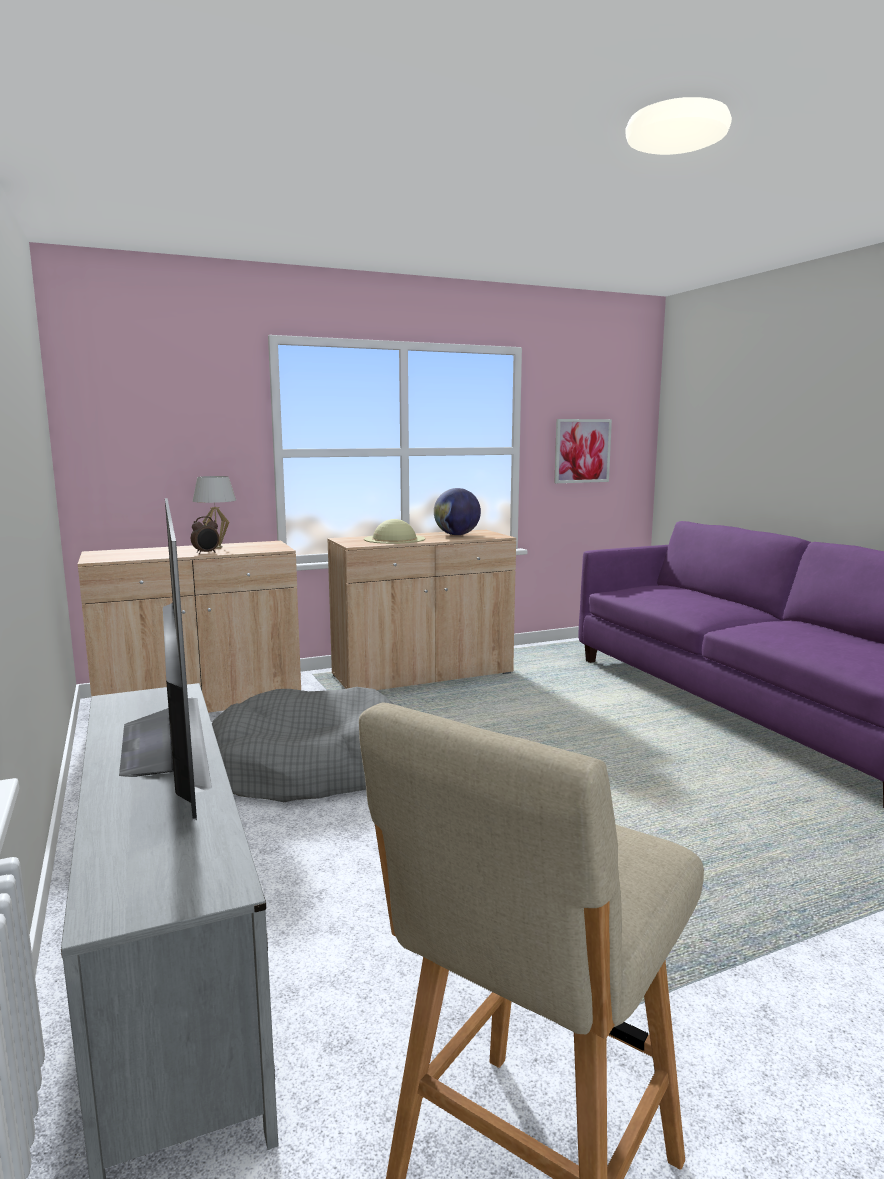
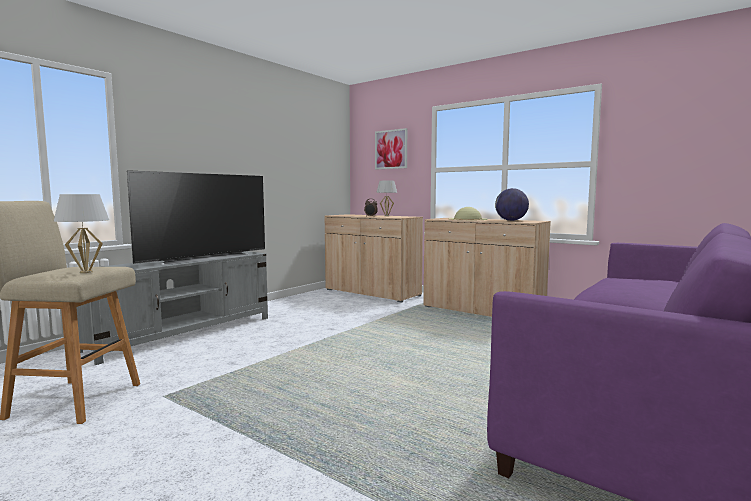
camera: 60 degrees right, 5 degrees down
(310, 767) = (335, 318): grey dog bed -> none
(582, 451) = (665, 161): picture -> picture (391, 149)
(624, 835) = (86, 272): none -> white table lamp

